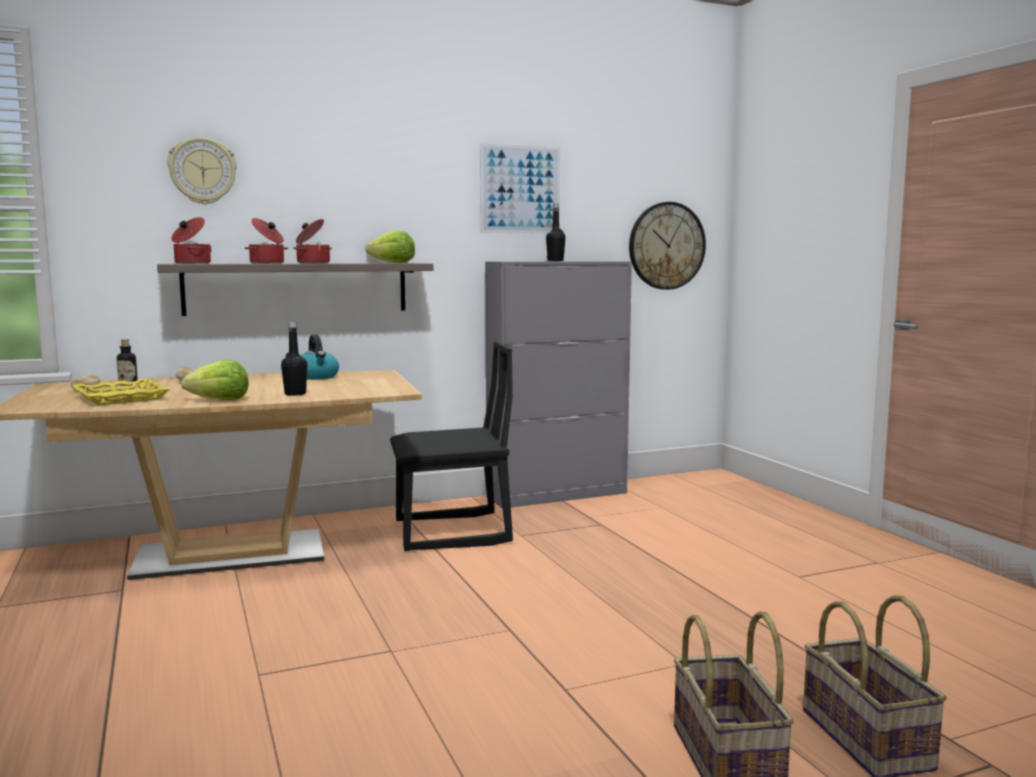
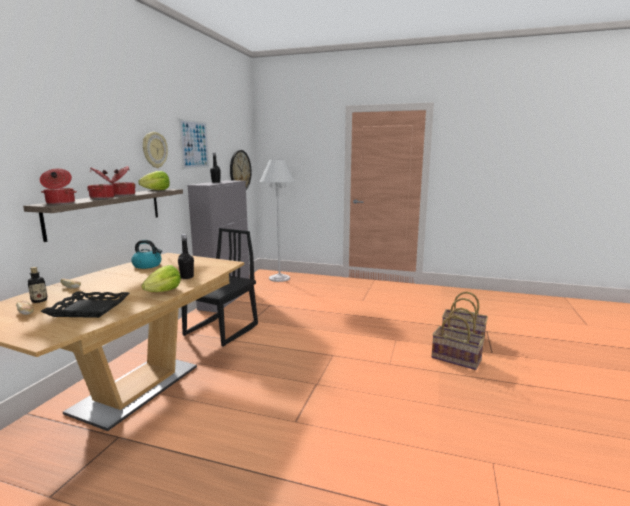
camera: 50 degrees left, 5 degrees up
(120, 398) = (88, 309): yellow tray -> black tray
(202, 171) = (45, 133): wall clock -> wall clock (154, 150)
(720, 491) = (279, 278): none -> white floor lamp

